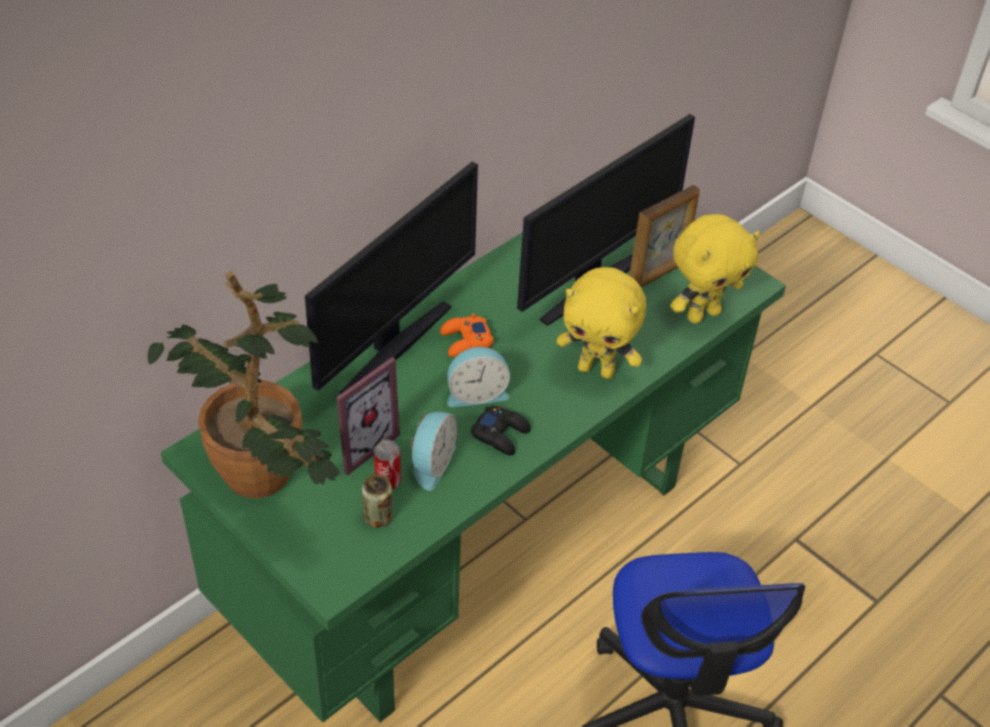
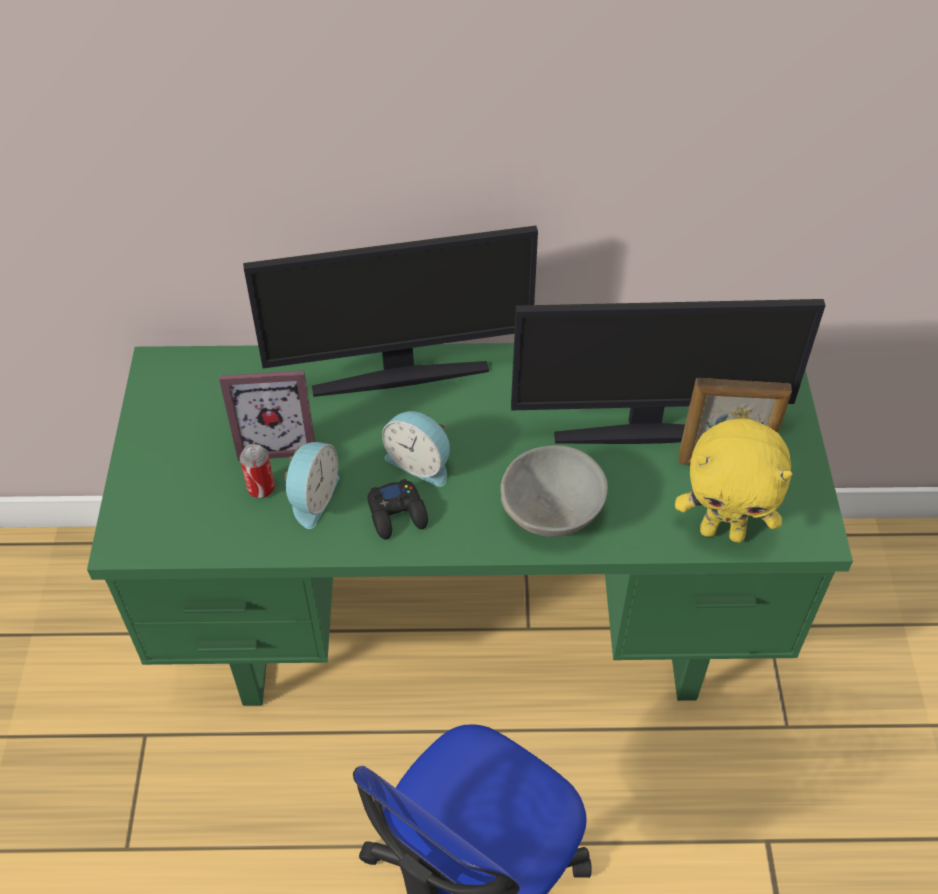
camera: 45 degrees right, 5 degrees up
(263, 486) = (169, 424): potted plant -> none
(378, 518) = (218, 513): can -> none
(431, 463) = (312, 497): alarm clock -> alarm clock turned 45 degrees counterclockwise
(465, 341) = (465, 410): orange game controller -> none
(597, 370) = (552, 515): yellow plush toy -> grey bowl

